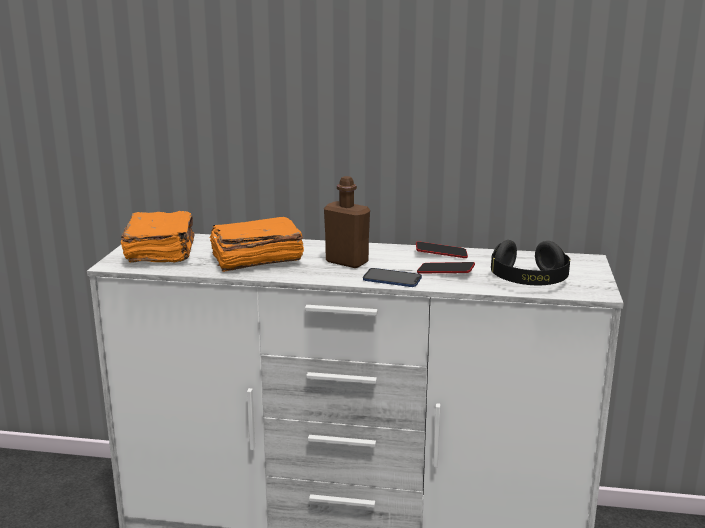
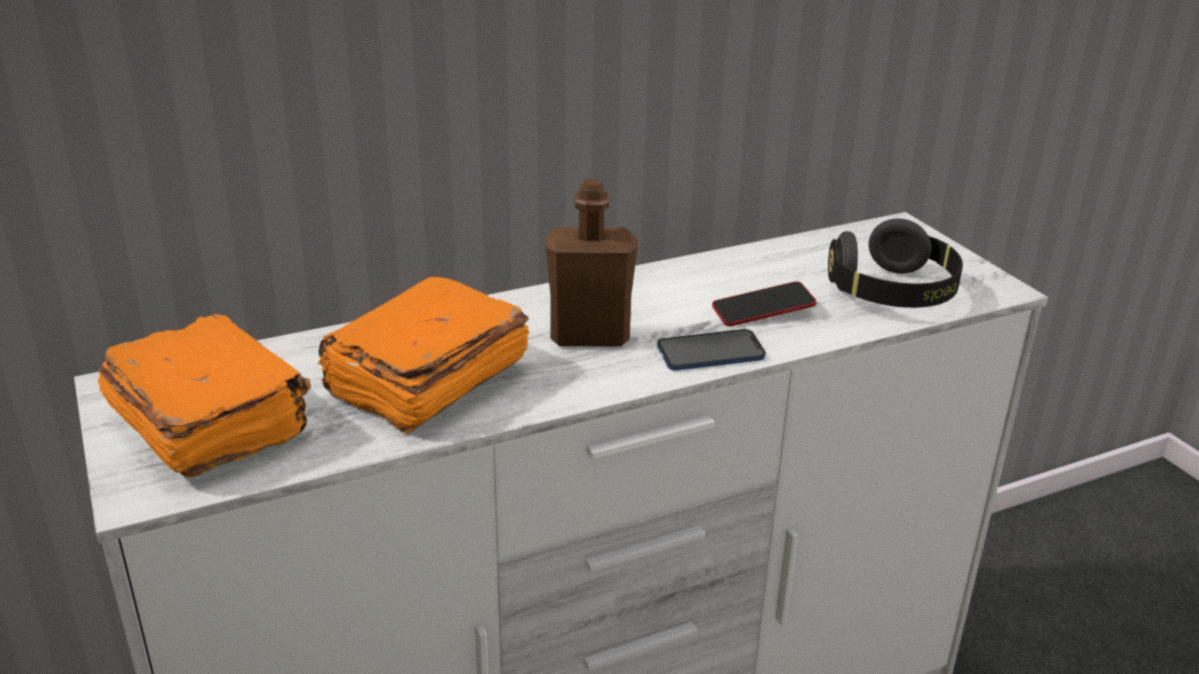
camera: 35 degrees left, 10 degrees up
(441, 254) = (704, 273): phone -> none

